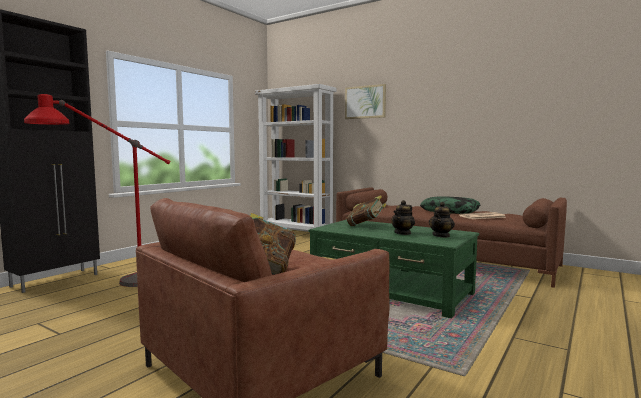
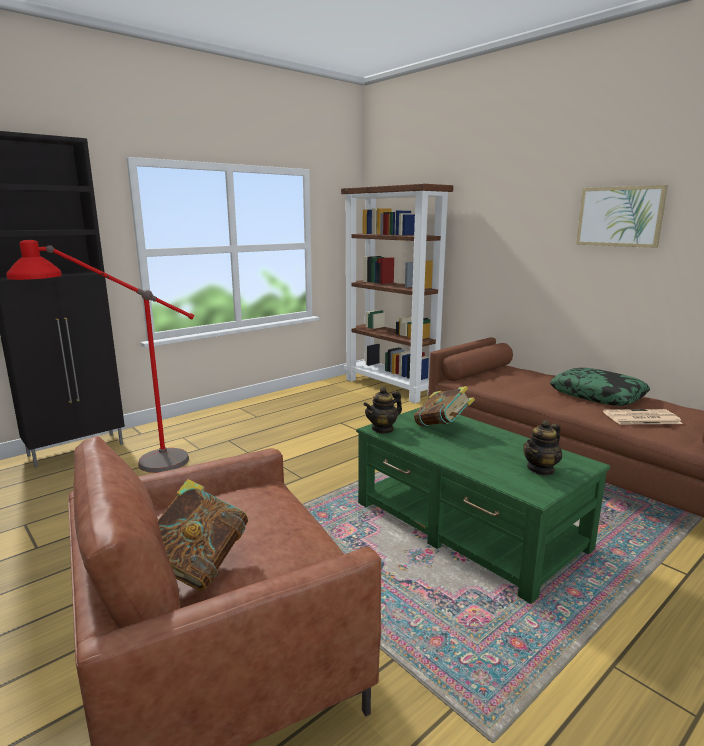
camera: 15 degrees right, 10 degrees up
(296, 233) = (391, 387): white bookcase -> brown bookcase
(365, 102) = (493, 209): picture -> picture (620, 216)
(403, 233) = (485, 454): teapot -> teapot (383, 429)

